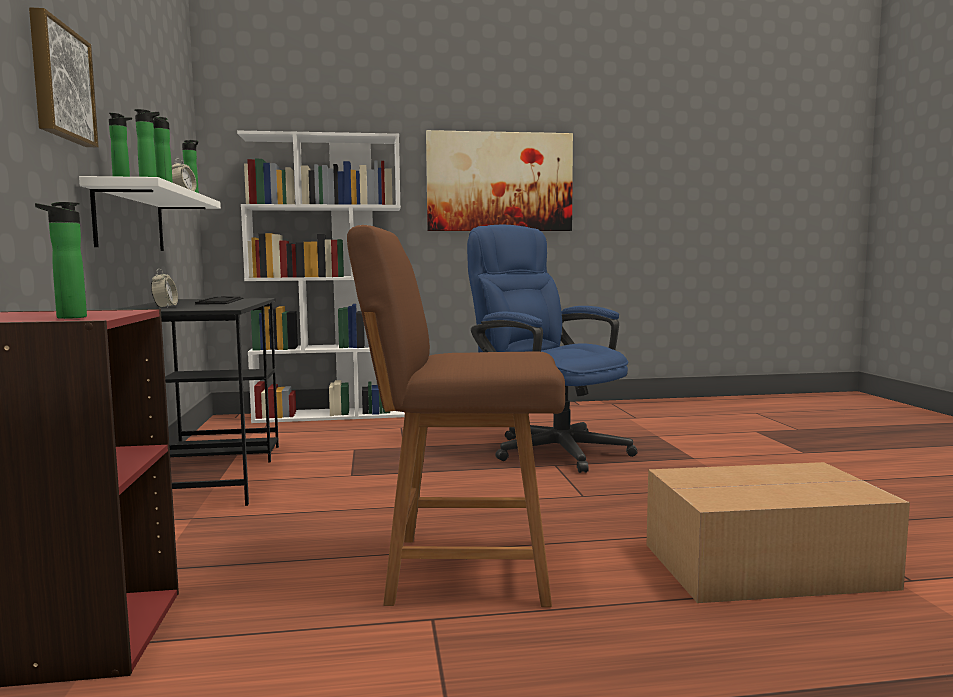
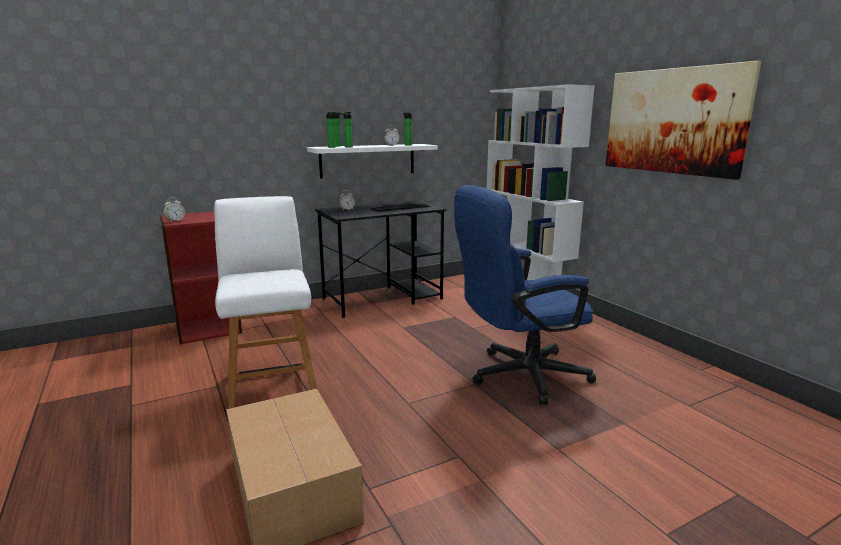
camera: 70 degrees right, 10 degrees up
(59, 83) = (291, 107): picture -> none
(66, 317) = (175, 221): bottle -> alarm clock
(461, 569) = (272, 383): brown chair -> white chair
(549, 448) = (518, 376): blue office chair -> blue office chair turned 135 degrees counterclockwise

